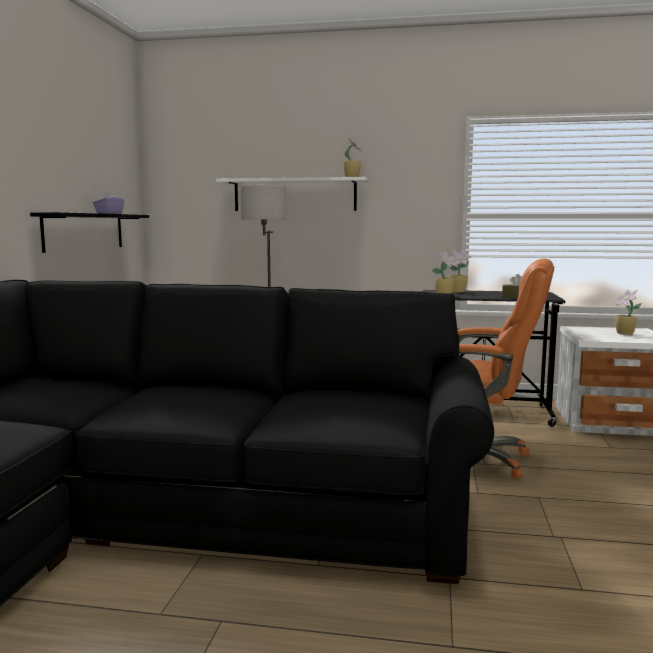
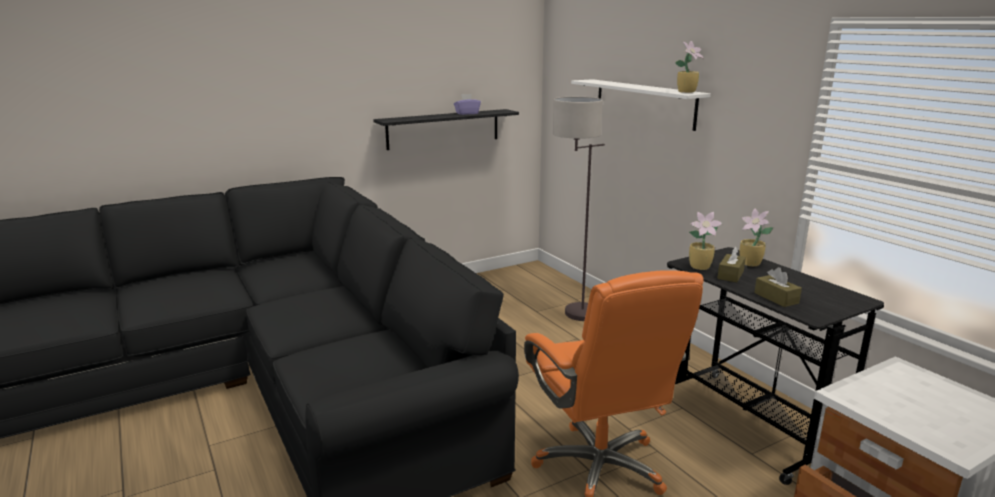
camera: 50 degrees right, 10 degrees up
(468, 295) = (730, 275): none -> brown tissue box
(625, 333) = (945, 411): potted plant -> none

